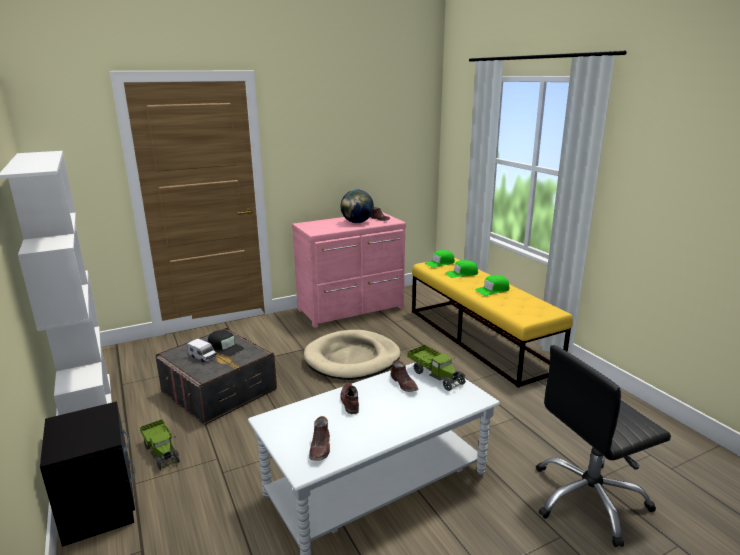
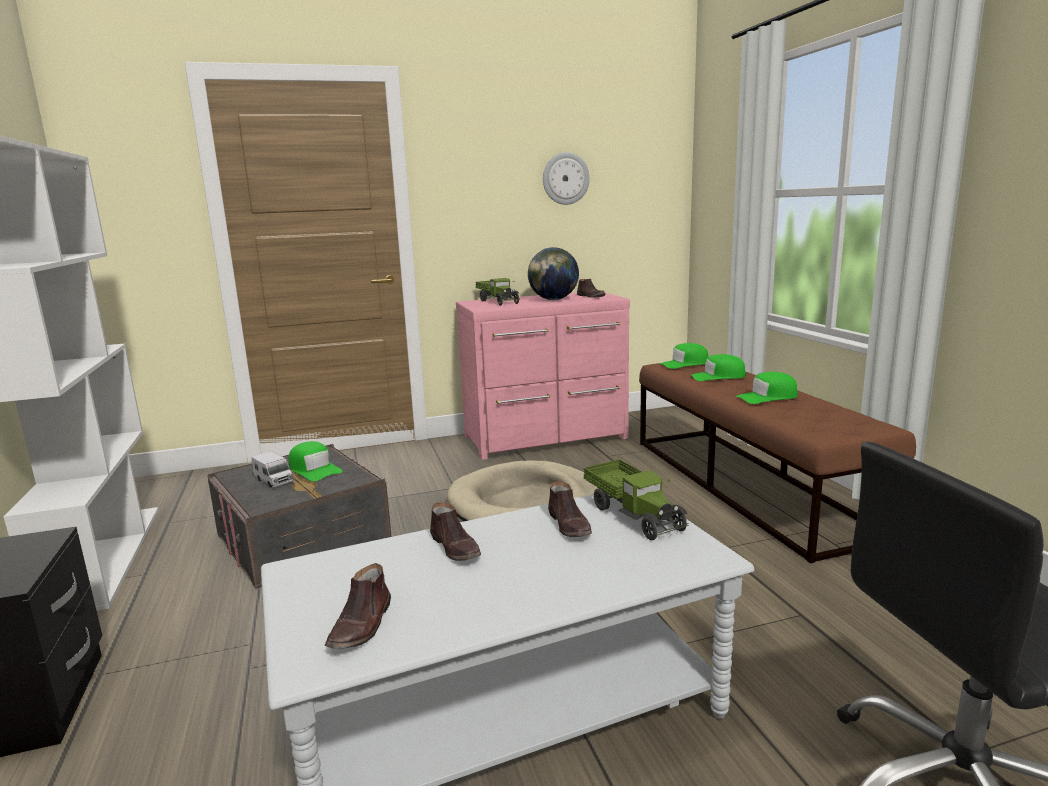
camera: 10 degrees right, 5 degrees down
(162, 452) = (171, 625): toy truck -> toy truck (498, 301)
(225, 347) = (314, 469): black cap -> green cap
(349, 401) = (456, 548): brown shoe -> brown shoe turned 150 degrees clockwise
(361, 140) = (565, 178): none -> wall clock
(480, 339) = (747, 485): yellow bench -> brown bench

